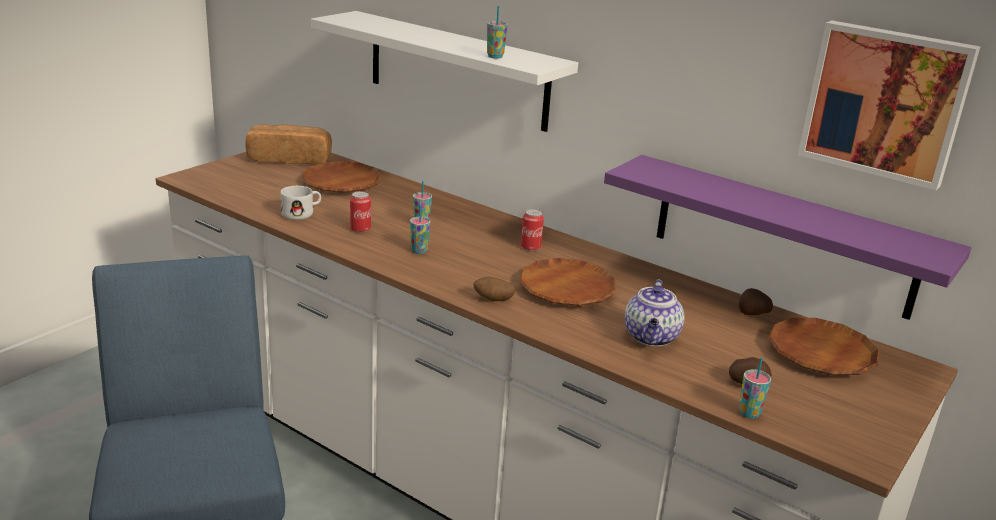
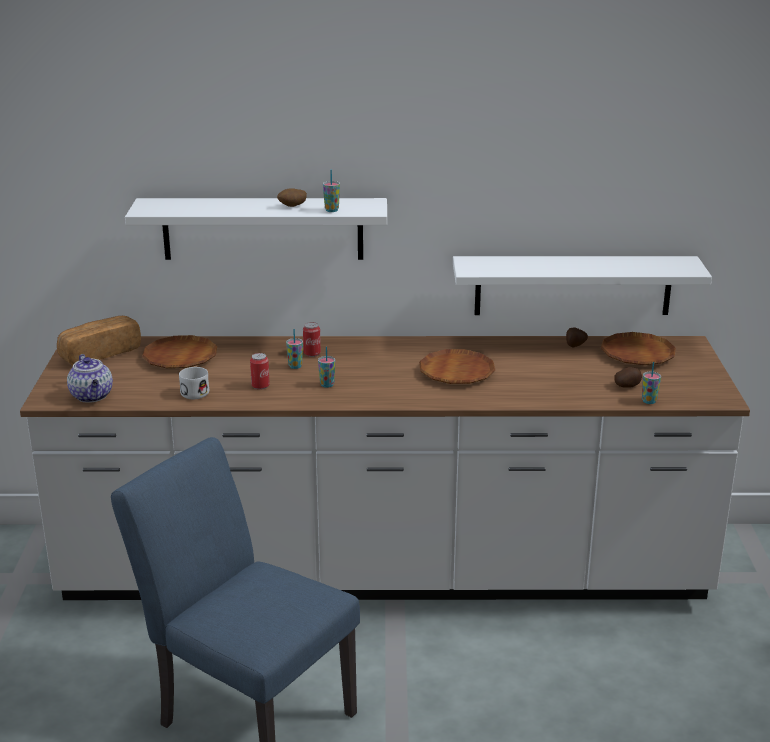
camera: 35 degrees left, 0 degrees up
(493, 300) = (427, 397): potato -> potato (292, 206)
(530, 247) = (391, 354): can -> can (312, 354)
(651, 337) = (546, 382): teapot -> teapot (92, 396)
(783, 236) = (573, 285): purple shelf -> white shelf
(885, 102) = (630, 177): picture -> none

